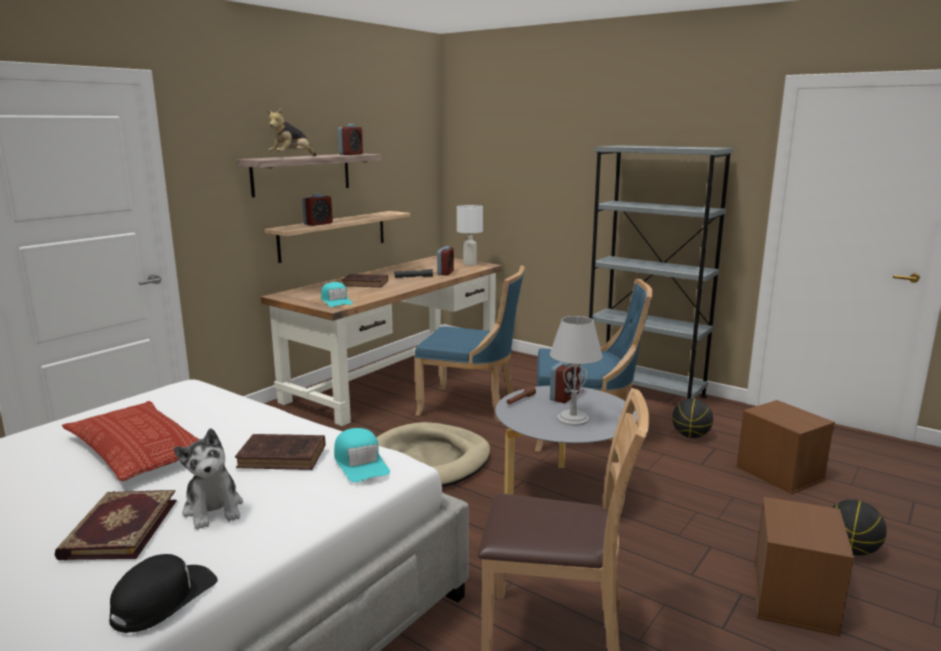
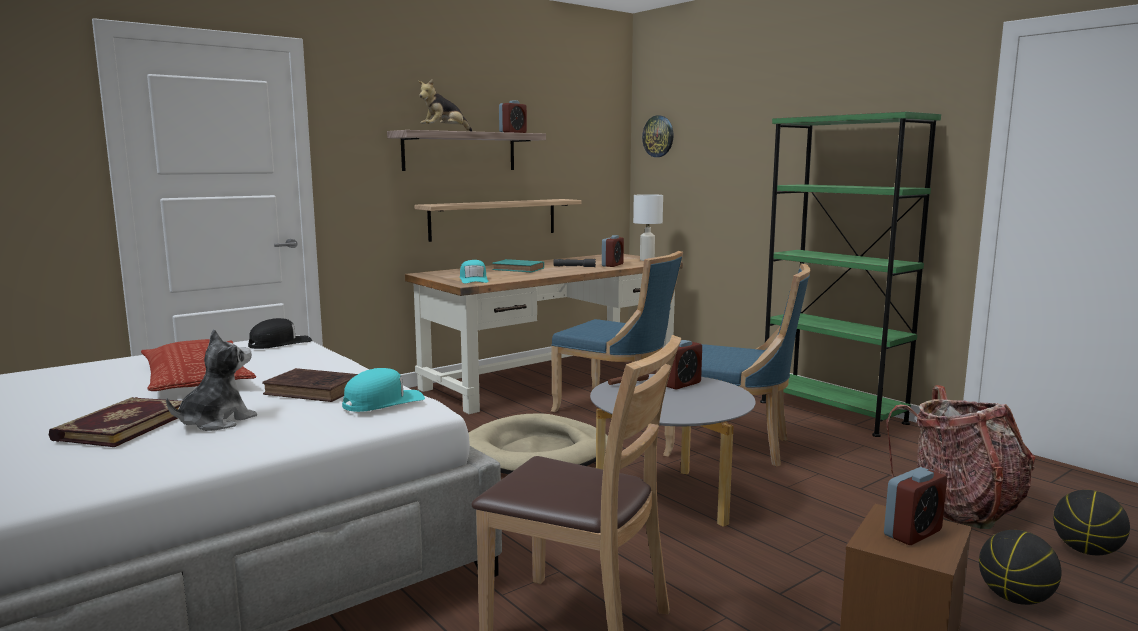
camera: 15 degrees right, 5 degrees down
(163, 599) = (108, 477): black cap -> black cap (280, 343)
(214, 509) = (216, 422): plush toy -> plush toy turned 135 degrees counterclockwise
(318, 224) = (472, 203): alarm clock -> alarm clock (912, 533)
(360, 463) = (383, 402): turquoise cap -> turquoise cap turned 120 degrees counterclockwise
(366, 283) = (519, 269): brown book -> turquoise book
(470, 150) = (658, 136): none -> wall clock
(573, 419) = (674, 403): grey table lamp -> none
(644, 391) = (831, 412): grey bookcase -> green bookcase
(690, 436) = (864, 459): basketball -> basketball (1086, 551)
(778, 473) = (960, 508): brown storage box -> backpack

